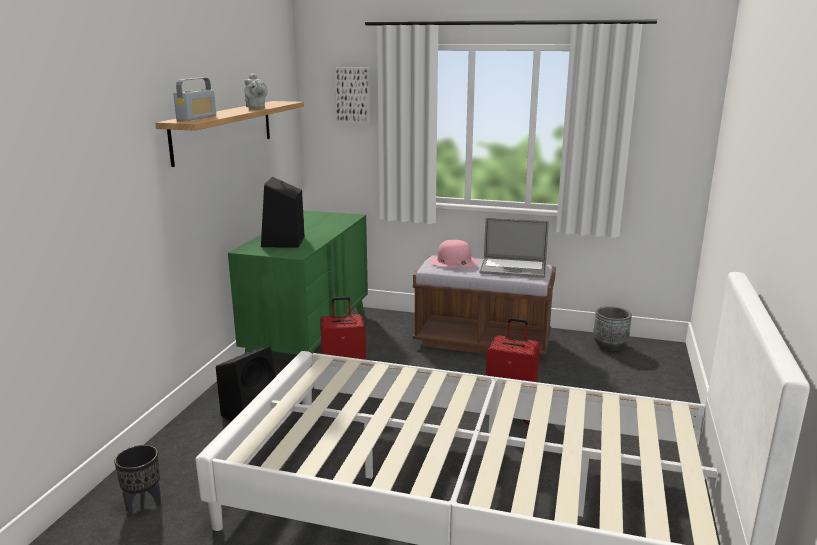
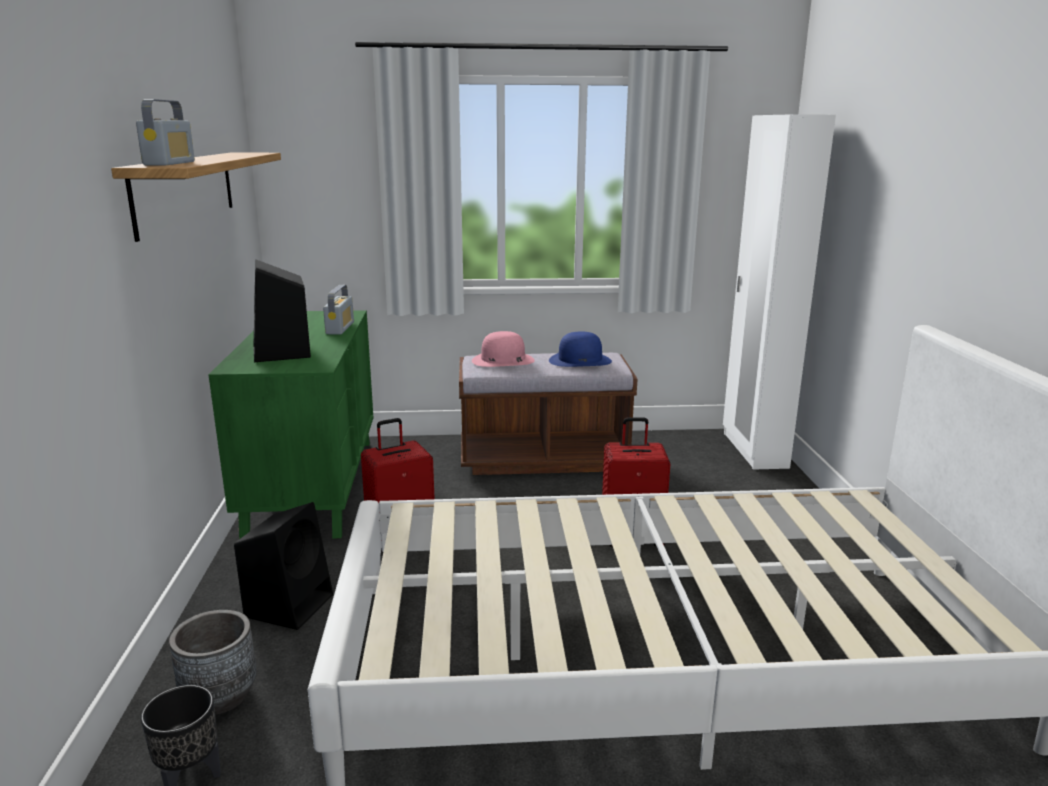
camera: 20 degrees left, 0 degrees up
(256, 108) = (230, 156): grey teapot -> none
(335, 227) = (340, 328): none -> radio
(354, 95) = (338, 146): picture -> none
(513, 268) = (580, 360): laptop -> blue hat
(610, 345) = (687, 442): grey planter -> grey planter (220, 696)
(664, 360) = (753, 450): none -> white wardrobe

